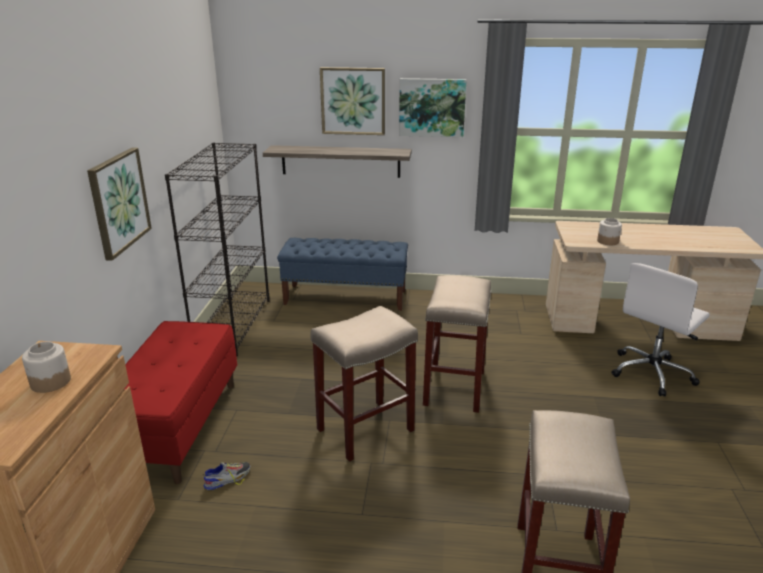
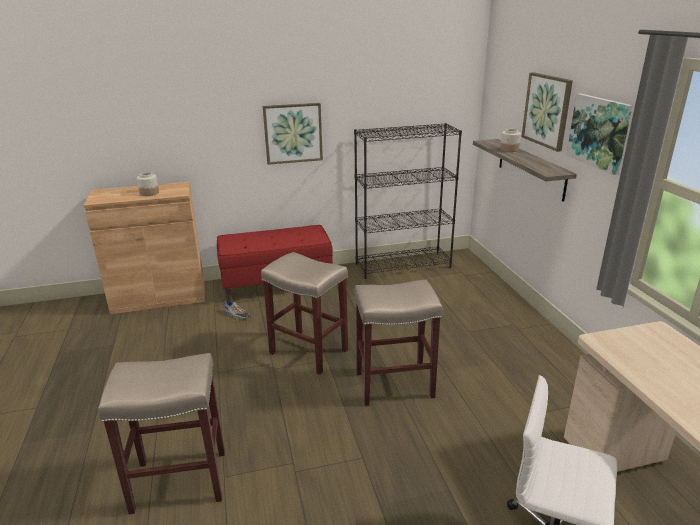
camera: 70 degrees right, 0 degrees up
(346, 297) = (494, 296): blue bench -> none
(608, 241) = (638, 366): jar -> jar (509, 150)

